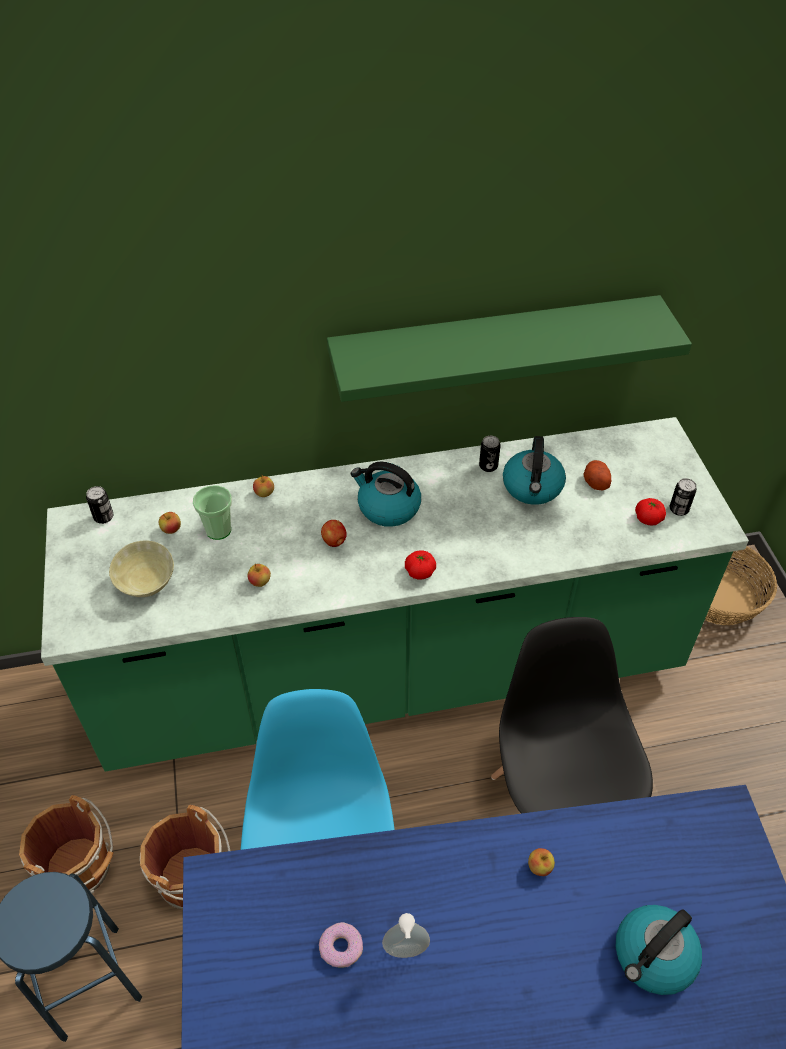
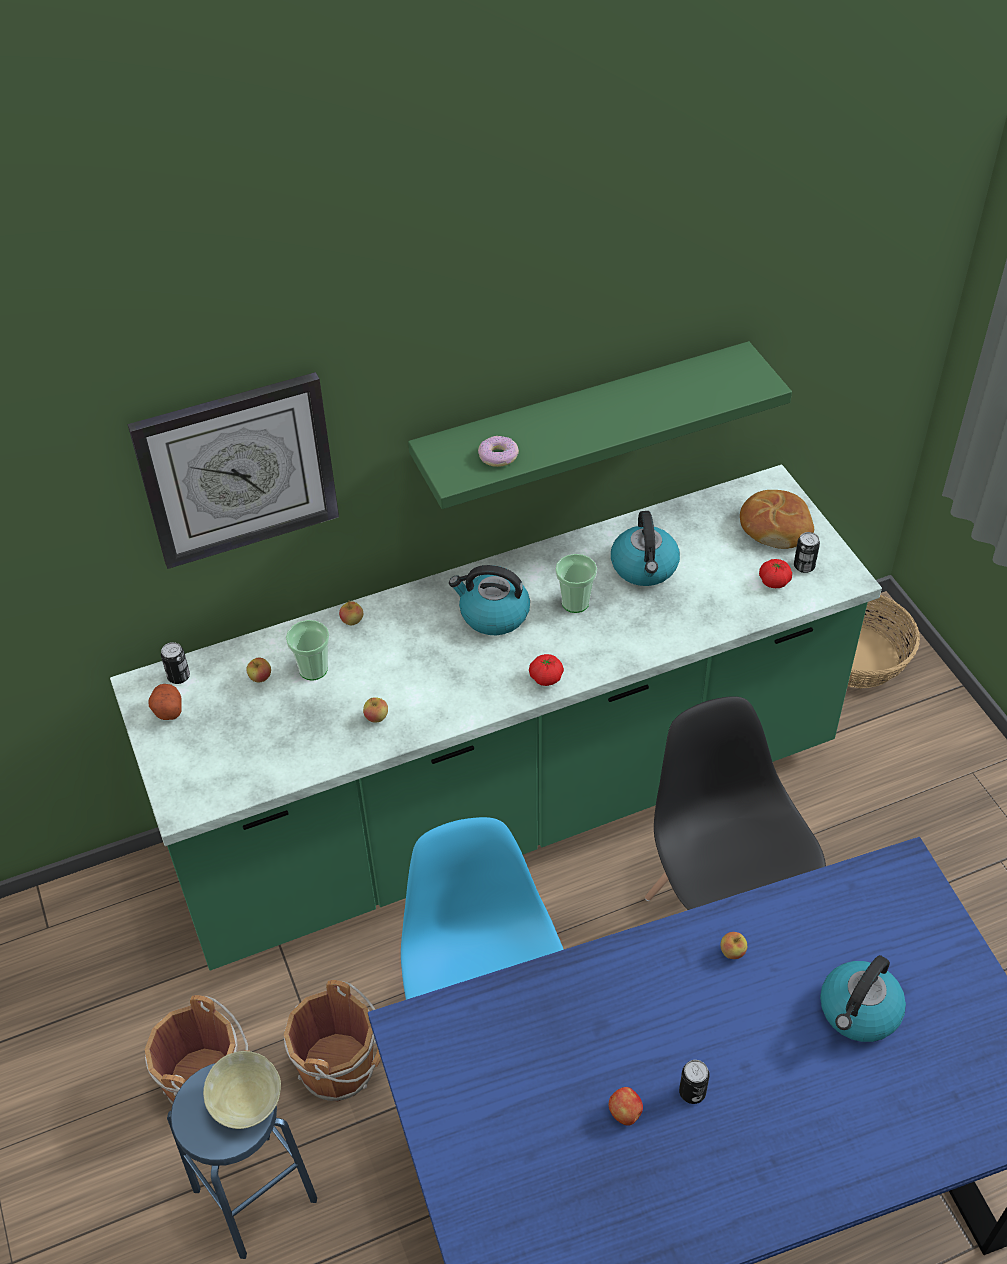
camera: 10 degrees left, 0 degrees up
(146, 585) = (252, 742): beige bowl -> beige bowl (246, 1104)
(163, 338) = (237, 469): none -> wall clock
(334, 541) = (445, 661): apple -> apple (625, 1113)
(341, 947) = (553, 1063): donut -> donut (498, 456)
(406, 952) = (619, 1055): soap dispenser -> none
(463, 509) = (575, 603): none -> cup
(488, 466) = (591, 551): can -> can (692, 1092)
(595, 481) = (710, 550): potato -> potato (167, 709)
(659, 470) = (775, 527): none -> bread

